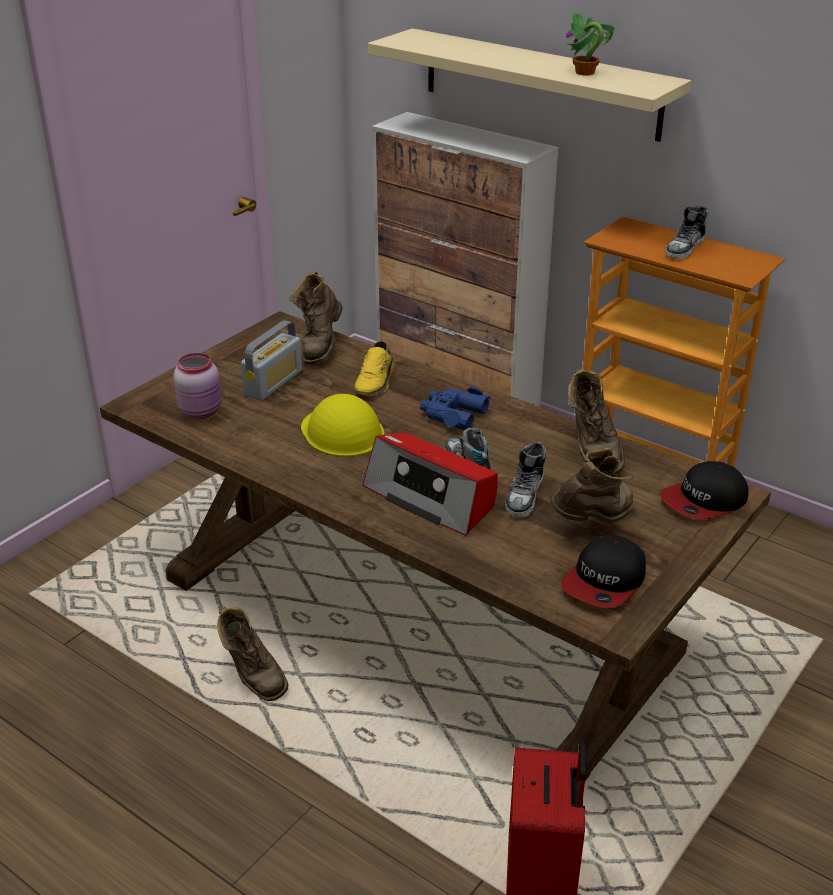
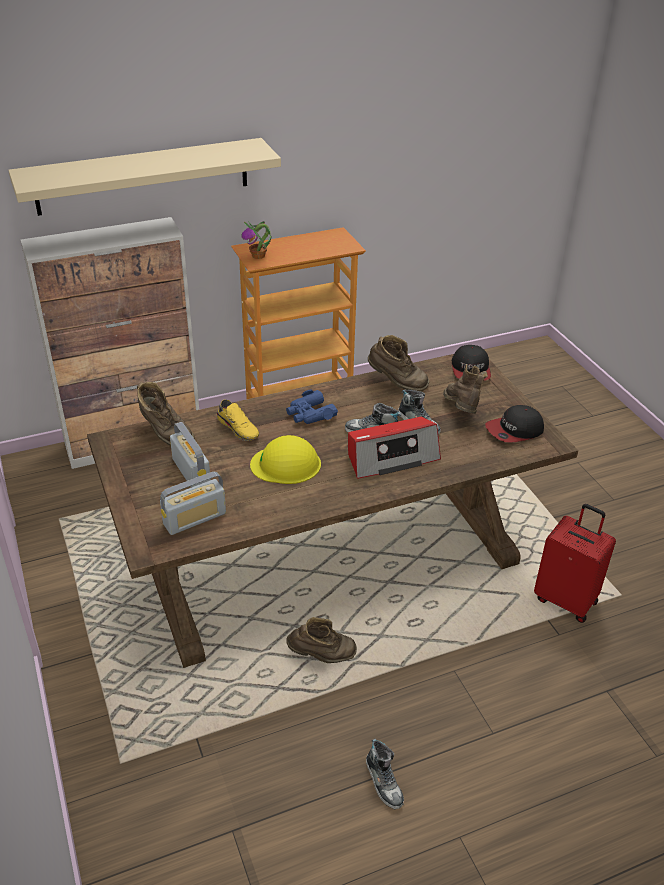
camera: 60 degrees left, 5 degrees up
(202, 411) = (195, 519): pink jar -> radio
(584, 73) = (204, 156): potted plant -> potted plant (258, 256)
(605, 582) = (514, 430): cap -> cap turned 90 degrees clockwise
(685, 248) = (297, 246): shoe -> shoe (384, 782)

